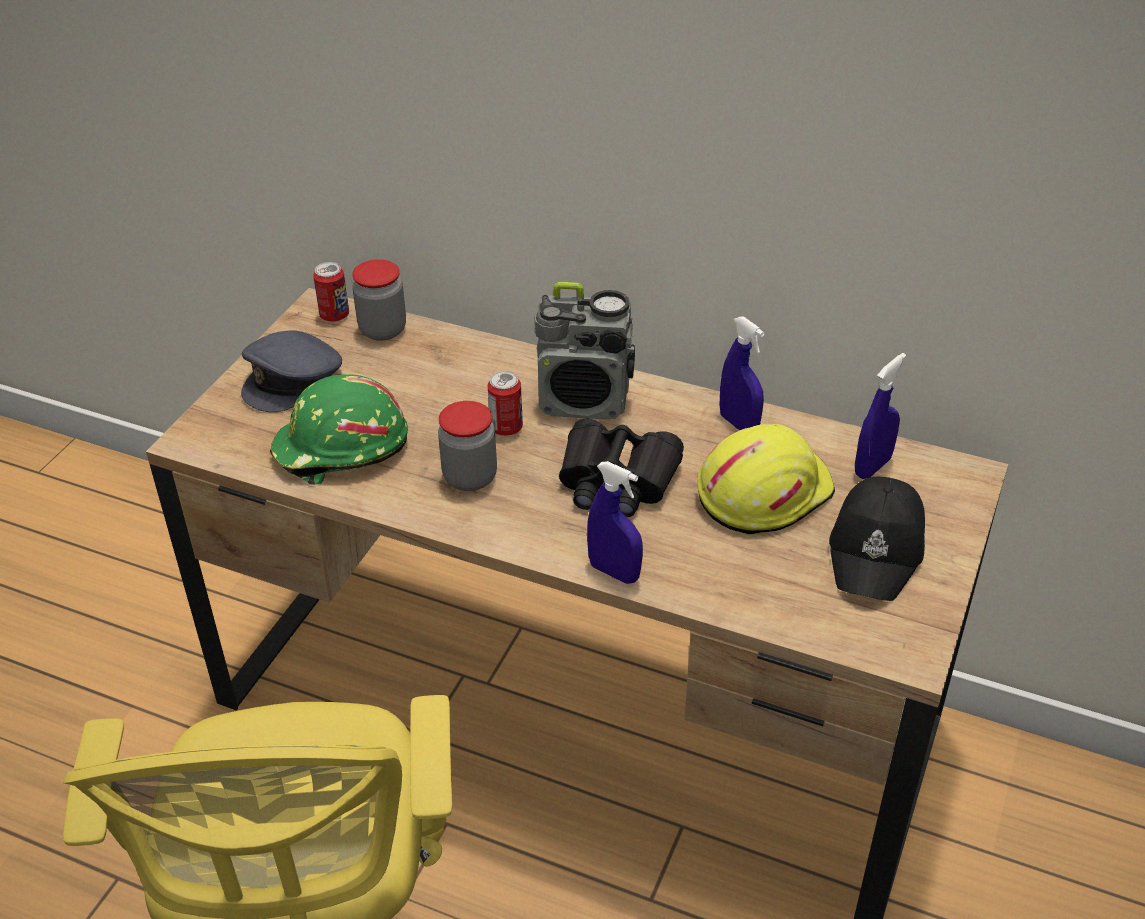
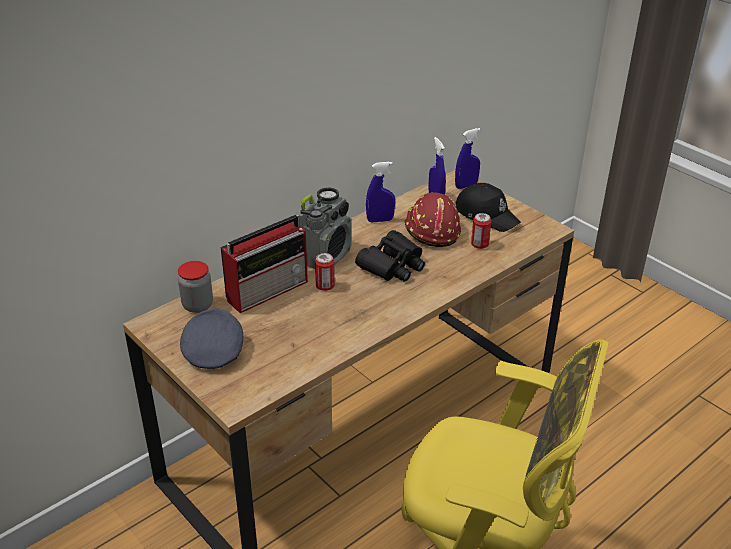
camera: 65 degrees left, 5 degrees down
(293, 380) = (213, 350): grey cap -> grey cap turned 150 degrees counterclockwise
(334, 315) = (164, 320): can -> can (479, 245)
(341, 449) = (294, 347): green hard hat -> none
(460, 377) = (269, 290): none -> radio
(470, 477) = (354, 309): jar -> none
(614, 572) = (455, 285): blue spray bottle -> blue spray bottle (466, 185)
(762, 491) = (430, 229): yellow hard hat -> red hard hat

